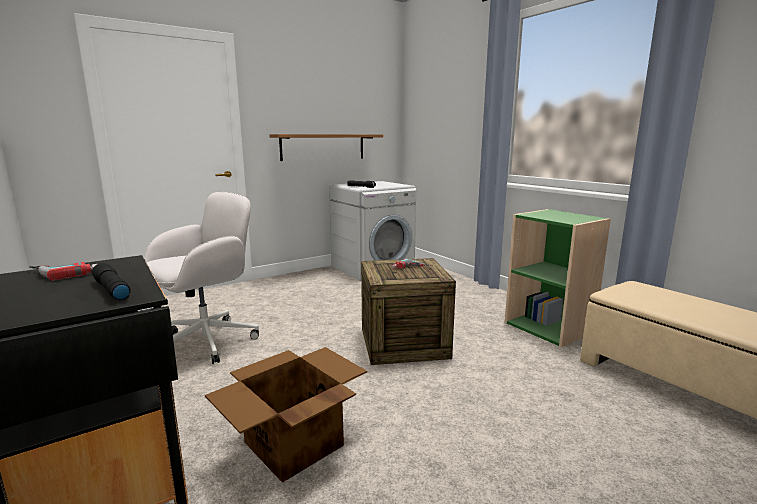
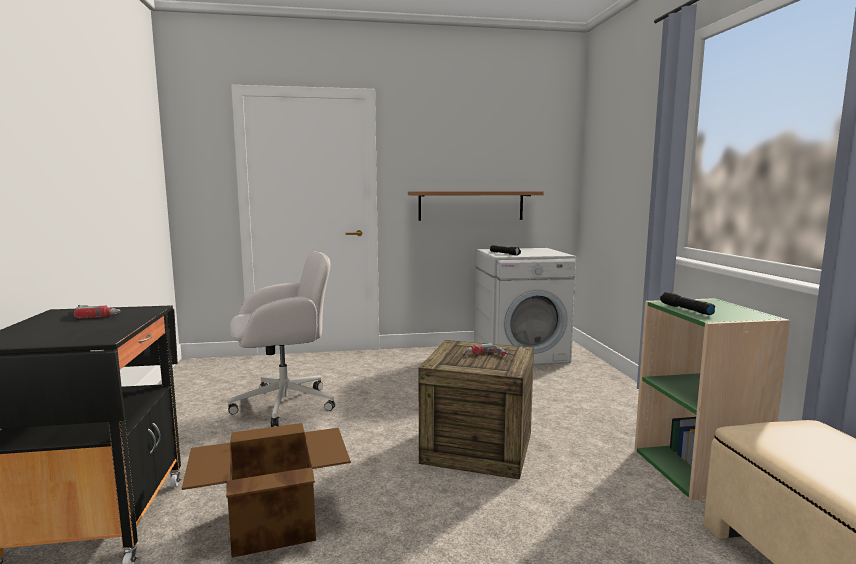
camera: 25 degrees right, 5 degrees down
(111, 290) = (96, 331): black flashlight -> black flashlight (685, 309)

